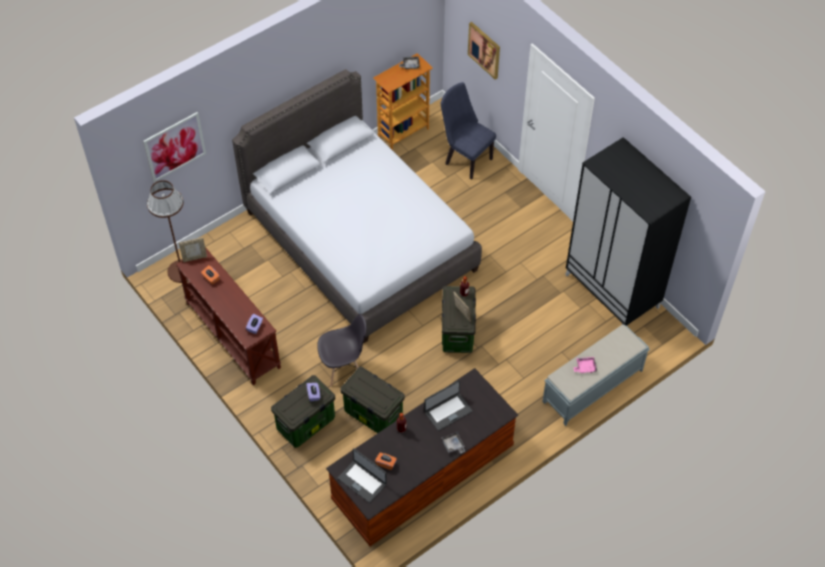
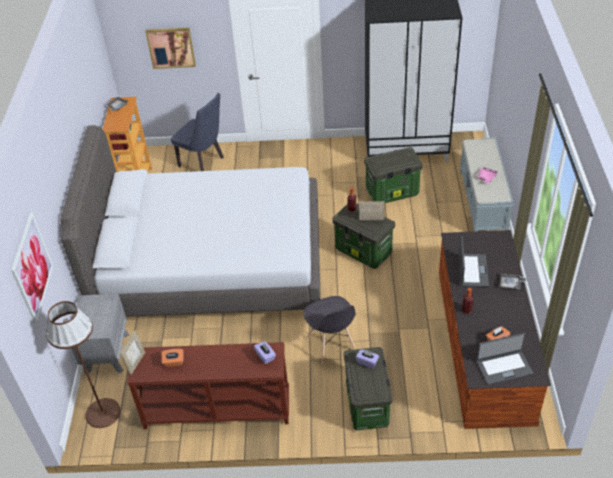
camera: 50 degrees left, 10 degrees down
(230, 236) = (107, 352): none -> grey nightstand
(343, 368) = (331, 344): grey chair -> grey chair turned 135 degrees clockwise
(372, 414) = (397, 349): storage box -> storage box (391, 193)
(465, 159) = (204, 163): blue chair -> blue chair turned 135 degrees counterclockwise

